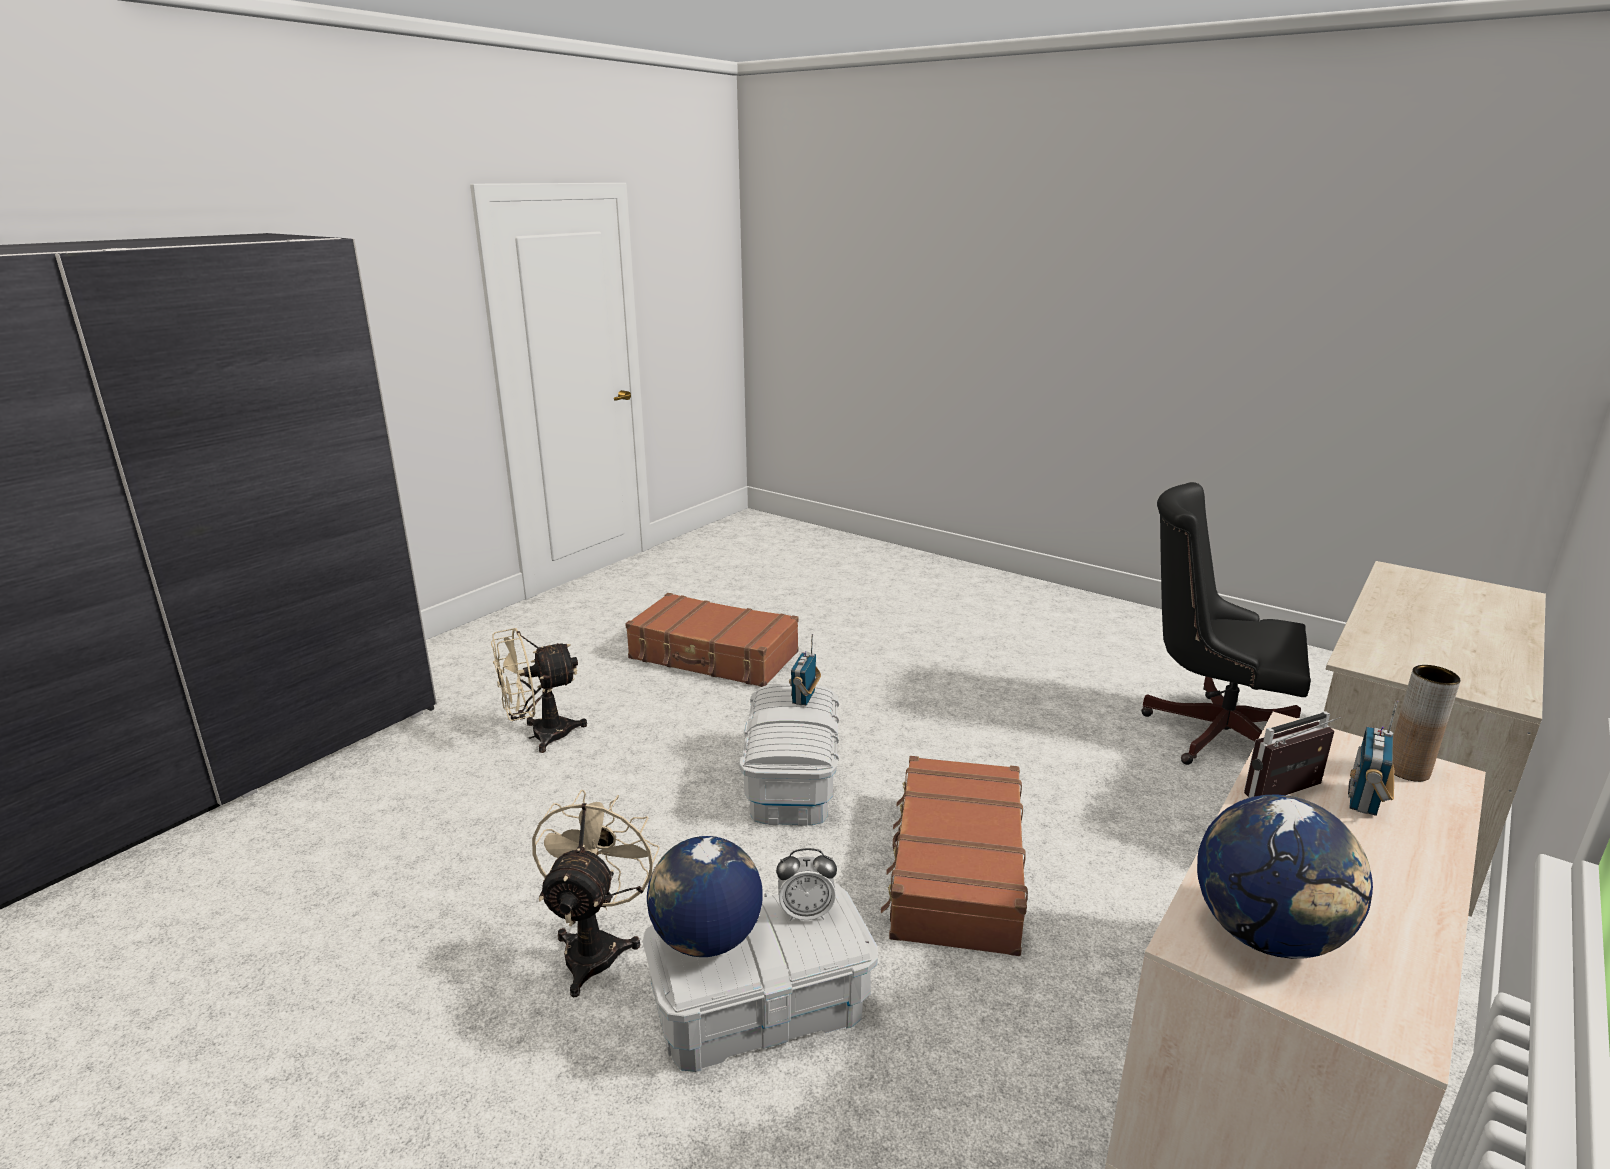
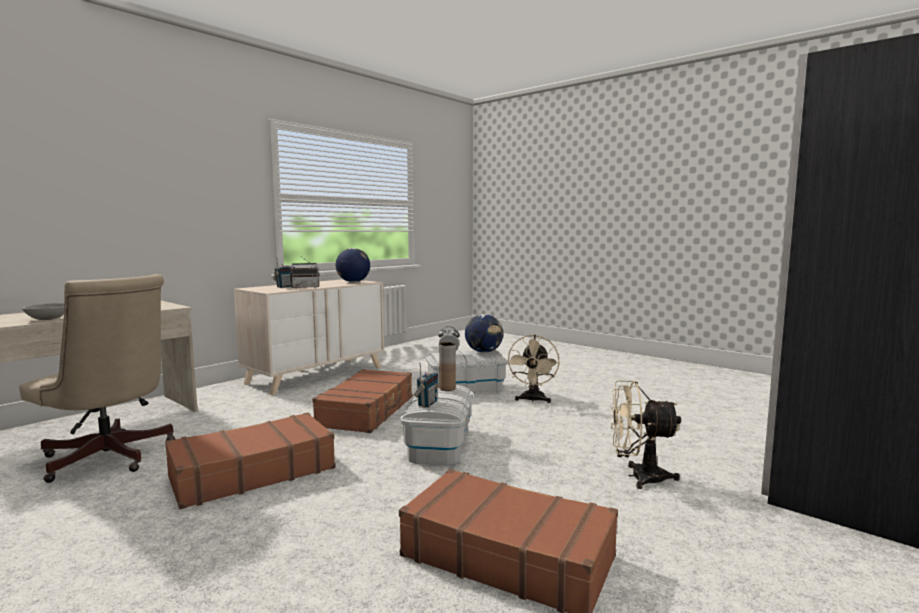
camera: 175 degrees left, 15 degrees down
(540, 736) = (638, 477): beige fan -> beige fan turned 150 degrees counterclockwise
(1005, 720) = (252, 473): none -> brown suitcase
(1210, 731) = (110, 459): black office chair -> beige office chair
(1398, 595) = (48, 319): none -> grey bowl
(1407, 770) = (257, 288): brown vase -> brown vase (447, 388)

